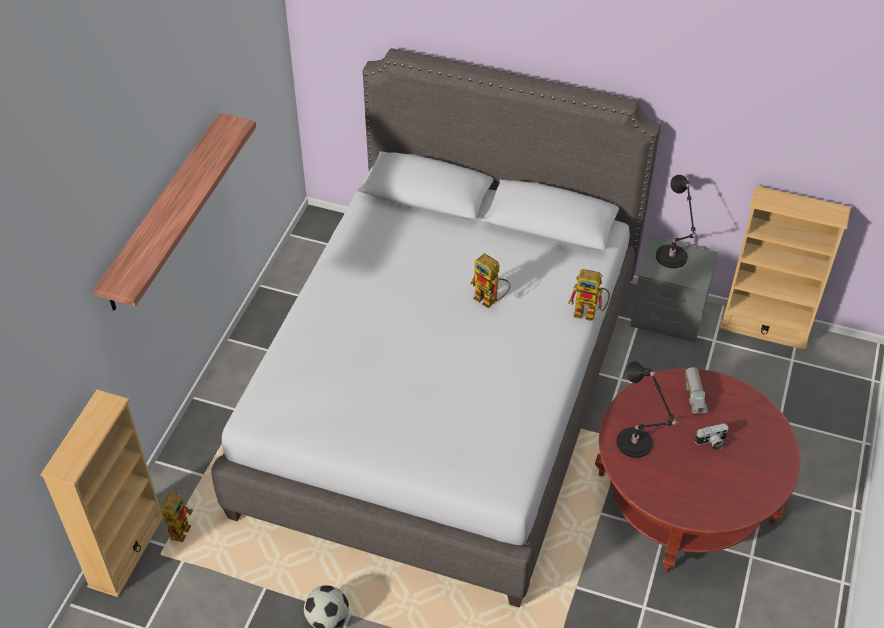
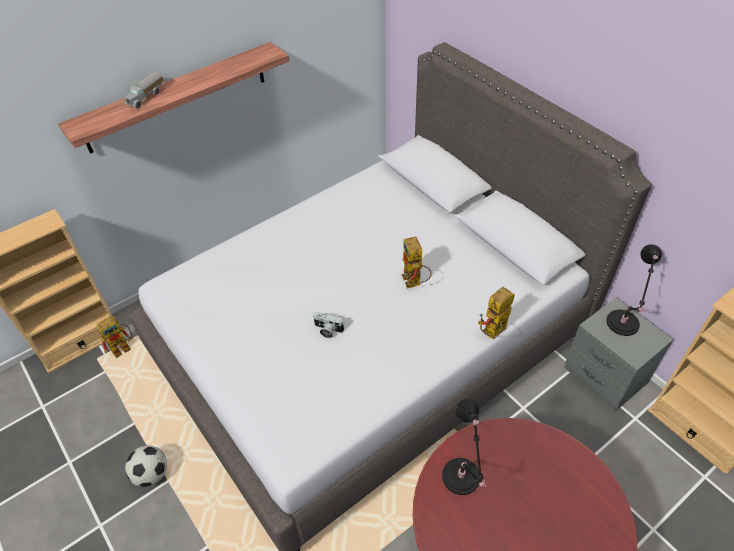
camera: 35 degrees right, 0 degrees up
(590, 313) = (492, 334): toy robot -> toy robot turned 90 degrees clockwise
(695, 397) = (553, 464): toy truck -> toy truck (146, 97)
(711, 442) = (537, 521): camera -> camera (327, 330)

